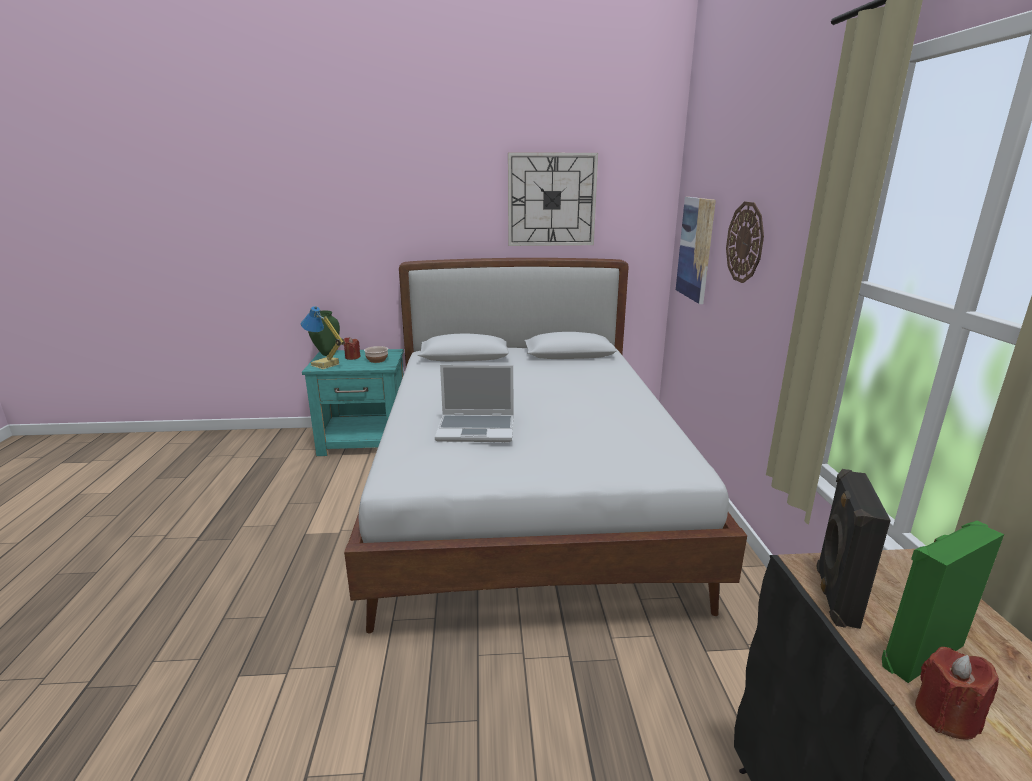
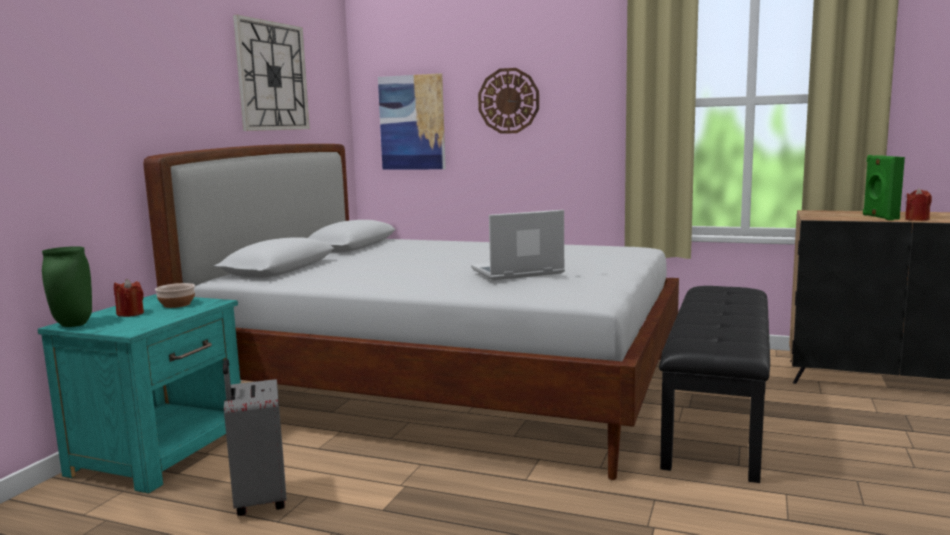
camera: 65 degrees left, 10 degrees down
(312, 489) = (258, 500): none -> grey suitcase
(324, 365) = (131, 326): table lamp -> none
(477, 429) = (516, 272): laptop -> laptop turned 135 degrees counterclockwise
(556, 689) = (715, 416): none -> black bench
(834, 596) = (838, 218): black speaker -> none

